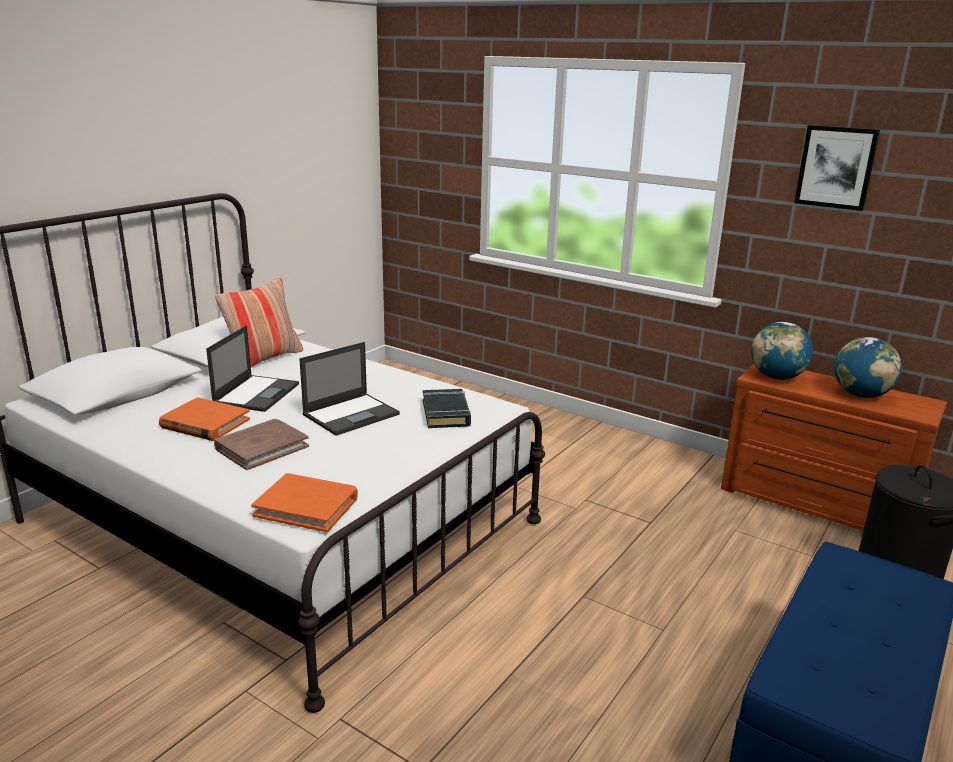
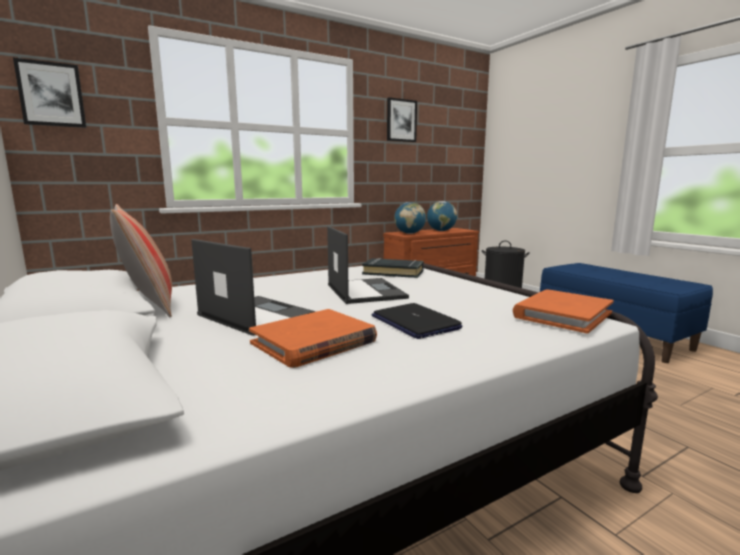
camera: 65 degrees left, 10 degrees down
(262, 447) = (414, 322): brown book -> laptop
(409, 134) = (51, 94): none -> picture

